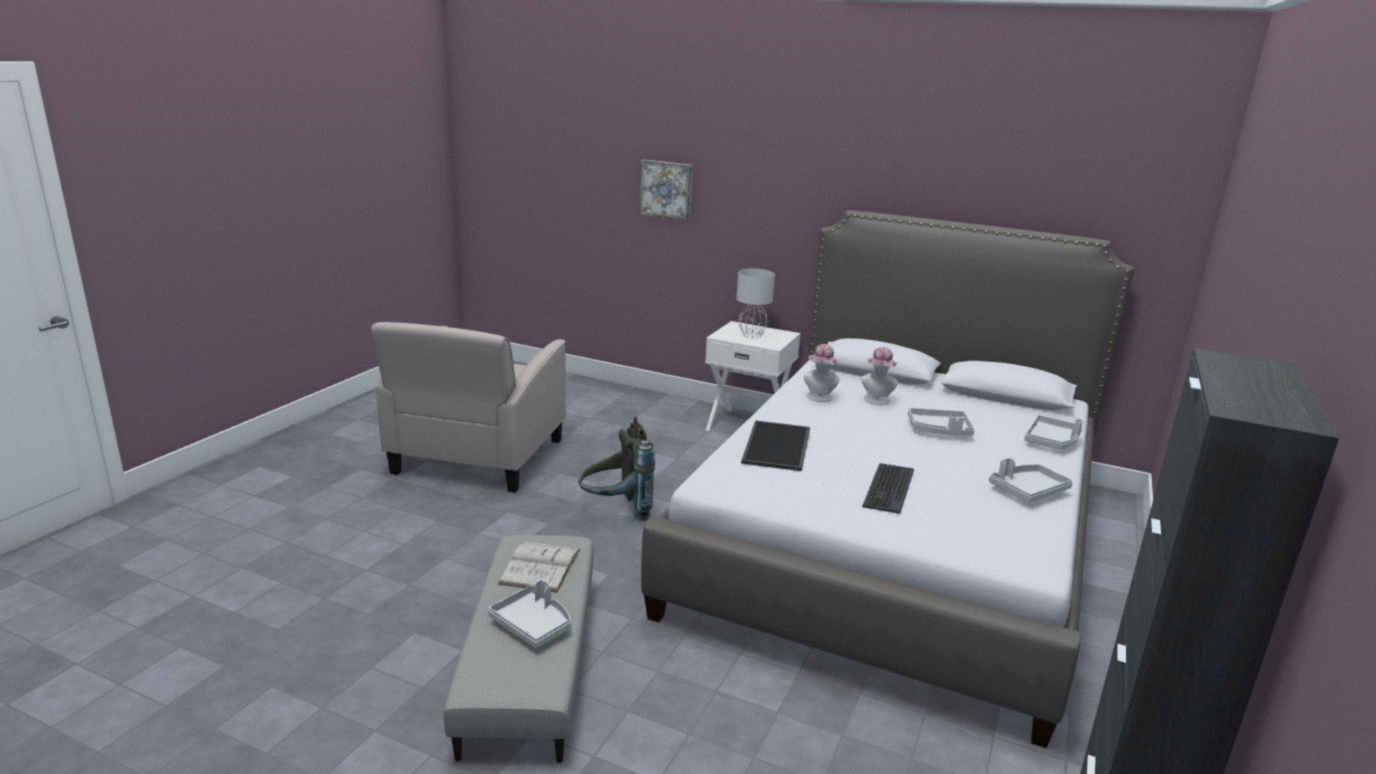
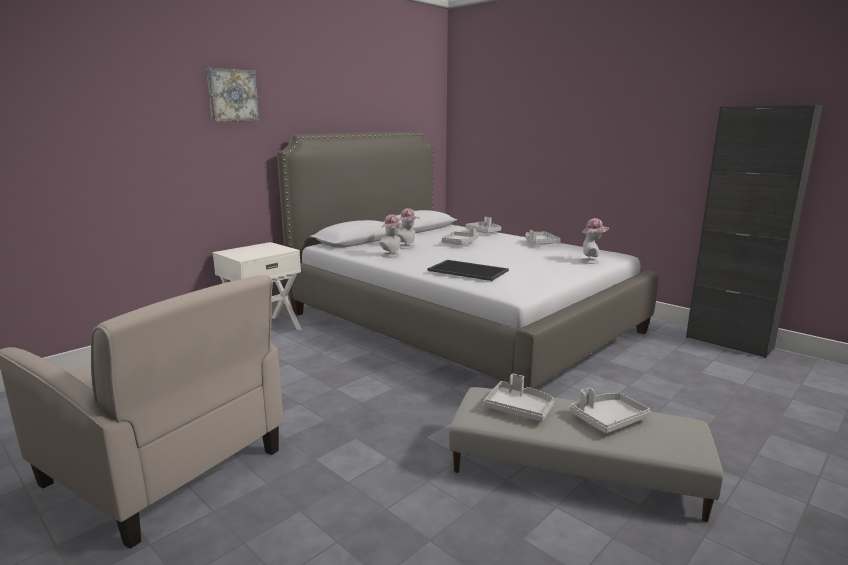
camera: 70 degrees left, 5 degrees down
(540, 566) = (519, 409): white book -> grey tray
(616, 511) = (358, 402): grey backpack -> none
(667, 189) = (118, 141): picture -> picture (232, 95)
(752, 335) = (257, 251): grey table lamp -> none
(888, 488) = (532, 261): keyboard -> none
(944, 537) = (591, 261): none -> hat

